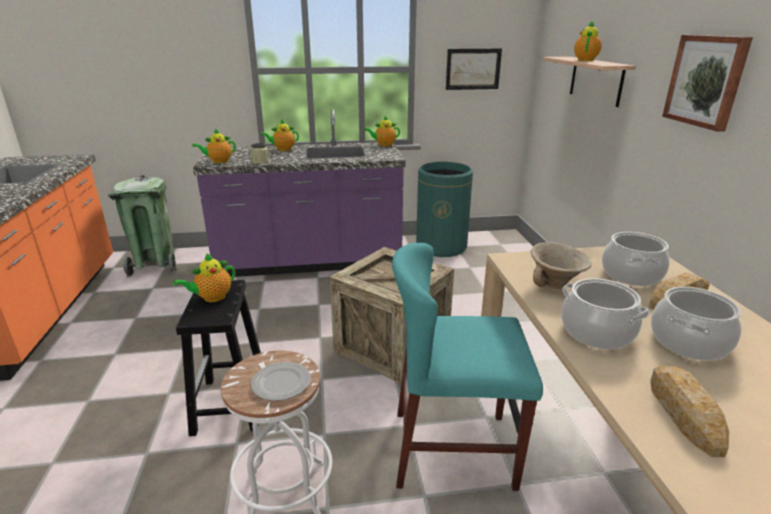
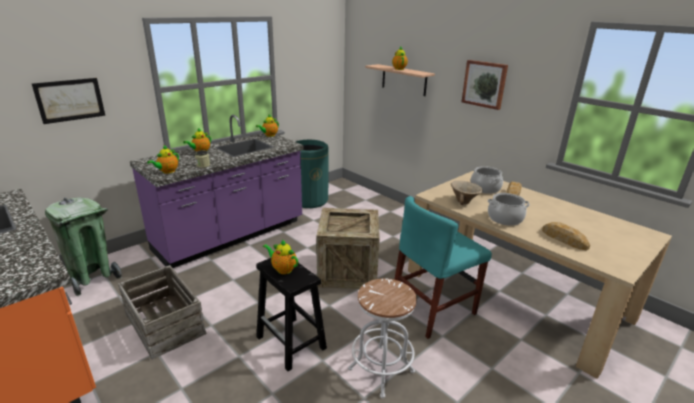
camera: 35 degrees left, 0 degrees up
(151, 329) = (164, 324): none -> crate
(212, 298) = (283, 269): teapot -> teapot turned 105 degrees clockwise
(281, 383) = (395, 295): plate -> none
(473, 69) = (310, 73): picture -> picture (70, 100)
(688, 342) = (536, 212): cooking pot -> none

